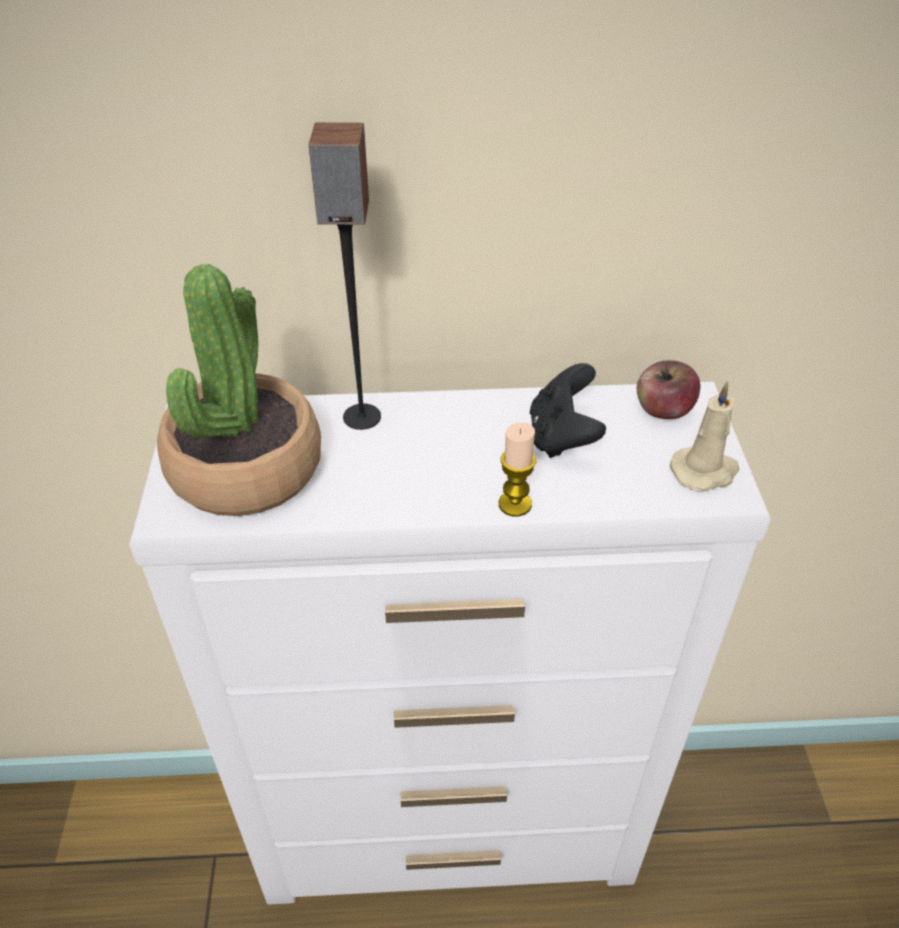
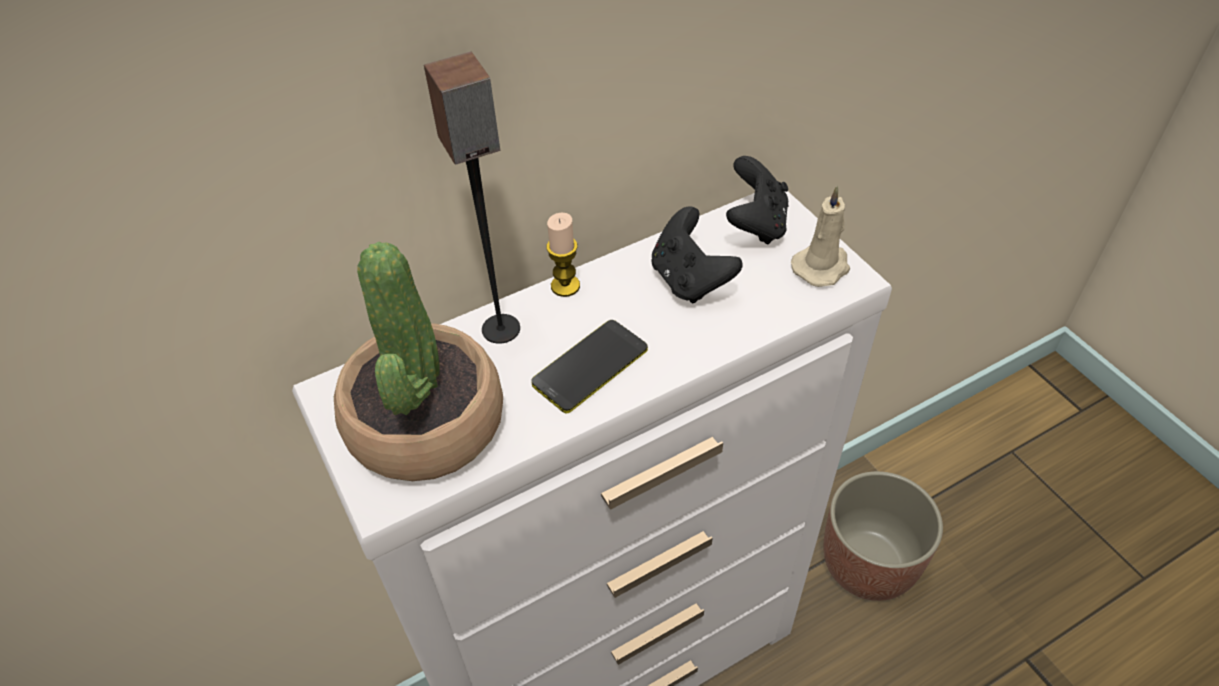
camera: 25 degrees left, 5 degrees up
(416, 477) = (590, 366): none -> phone
(515, 504) = (691, 357): candle -> candle (565, 286)
(663, 410) = (756, 224): apple -> black game controller
(754, 856) = (869, 563): none -> planter

